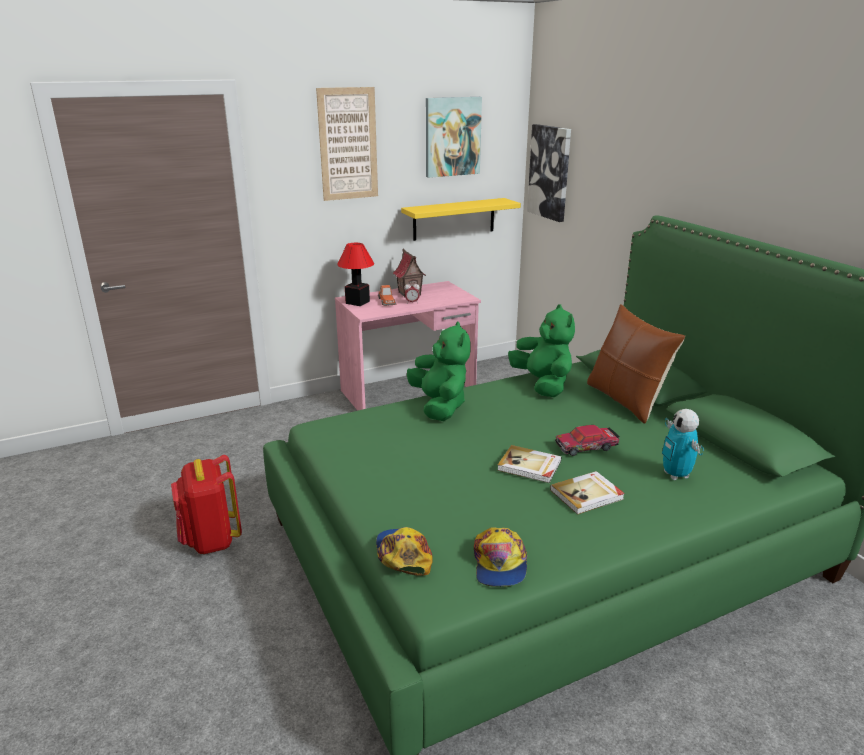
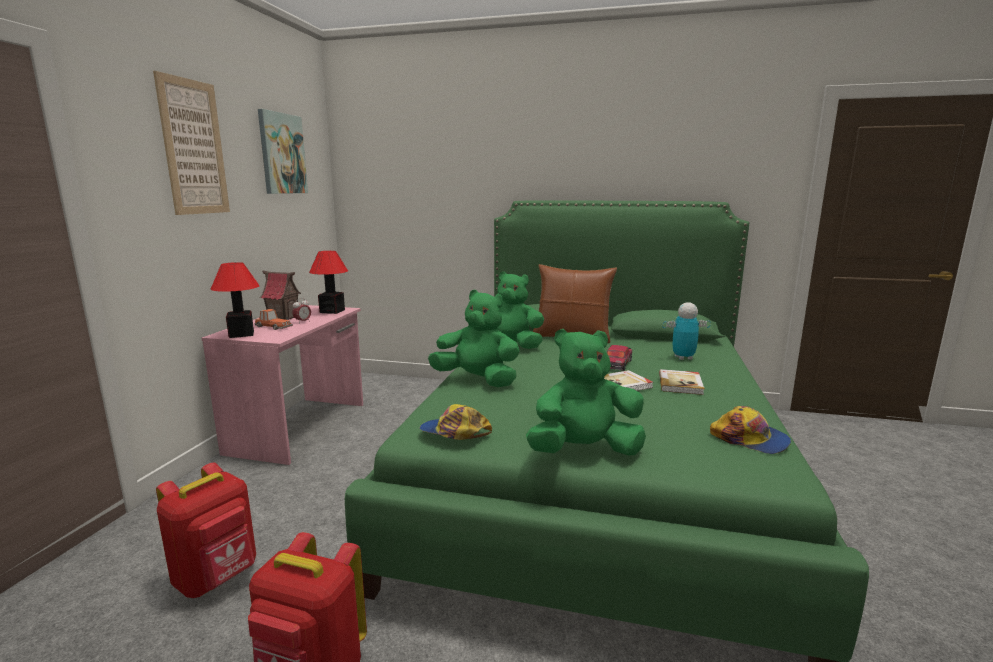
camera: 50 degrees left, 10 degrees down
(245, 466) = (218, 578): none -> red backpack
(372, 493) = (584, 451): none -> green plush toy
(403, 555) = (706, 470): cap -> cap (454, 433)
(453, 297) = (331, 311): none -> table lamp
(454, 219) = (292, 239): yellow shelf -> none
(550, 172) = (370, 190): picture -> none
(676, 475) = (683, 358): toy robot -> toy robot turned 150 degrees clockwise

